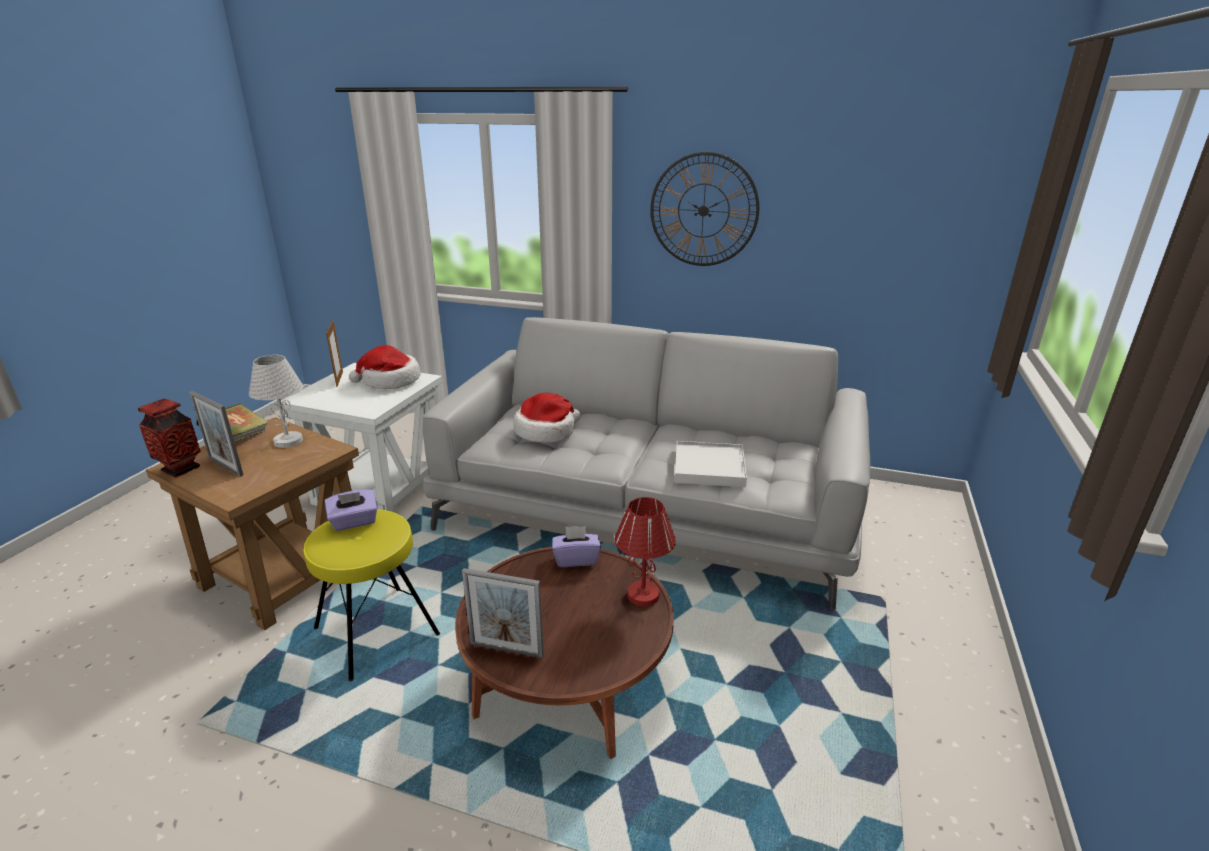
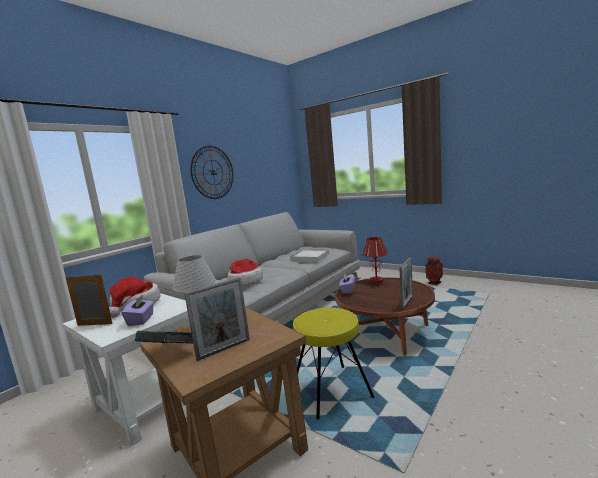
camera: 70 degrees left, 15 degrees down
(180, 469) = (206, 372): vase -> vase (434, 283)
(354, 522) = (310, 320): purple tissue box -> purple tissue box (141, 320)

